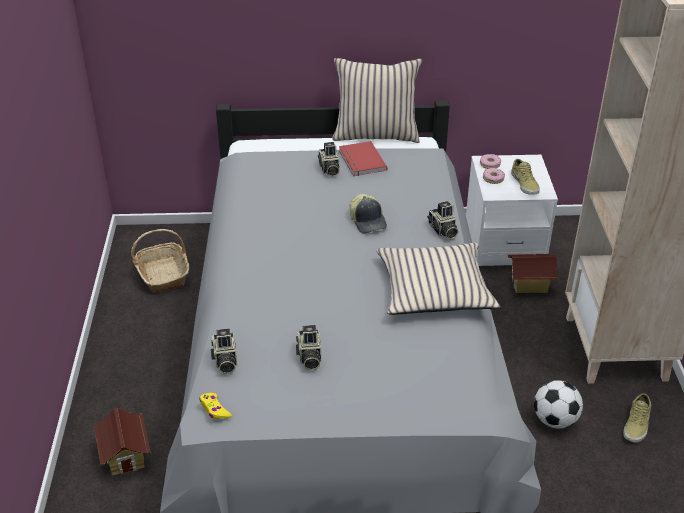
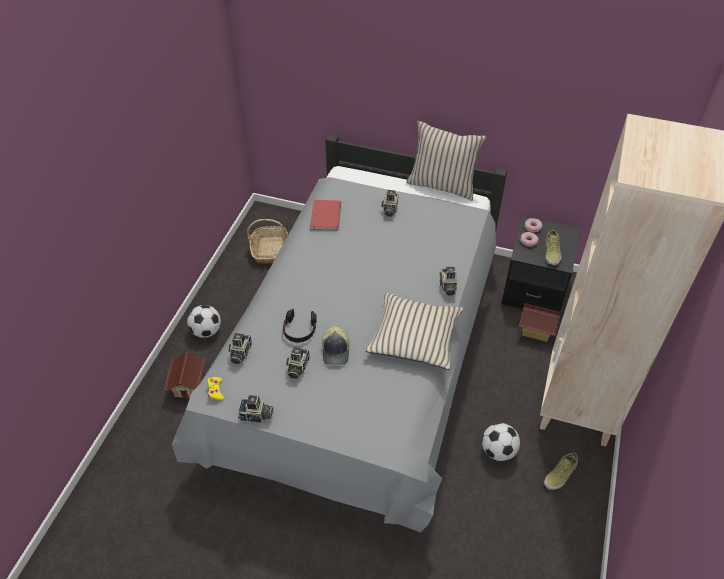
camera: 20 degrees right, 10 degrees up
(121, 386) = (206, 331): none -> football
(286, 423) = (256, 416): none -> camera
(288, 315) = (299, 329): none -> black headphones
(361, 161) = (417, 208): red book -> red book (324, 216)
(368, 221) = (395, 264): cap -> cap (336, 350)
(504, 242) = (534, 288): white nightstand -> black nightstand

